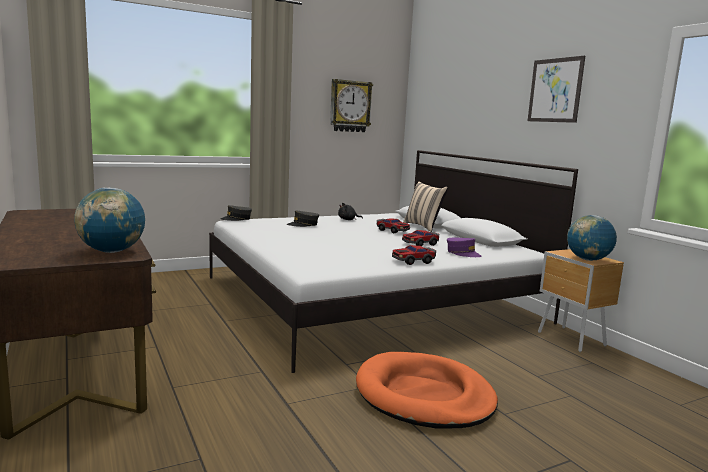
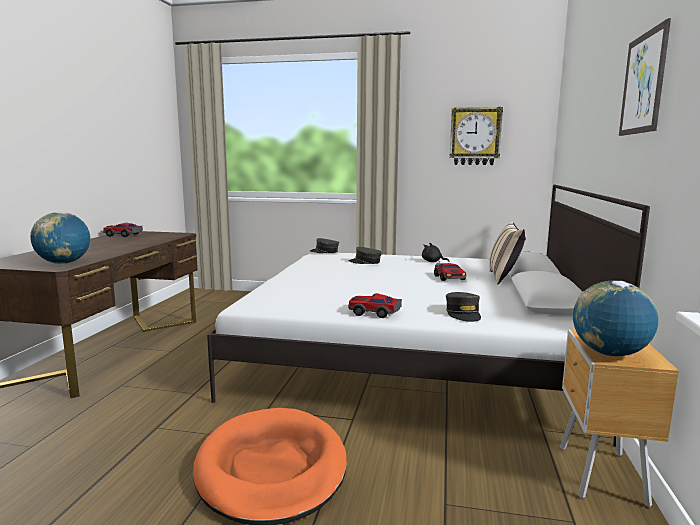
camera: 40 degrees right, 0 degrees up
(420, 244) = (441, 295): toy car -> toy car (123, 235)
(463, 253) = (463, 314): purple cap -> grey cap

